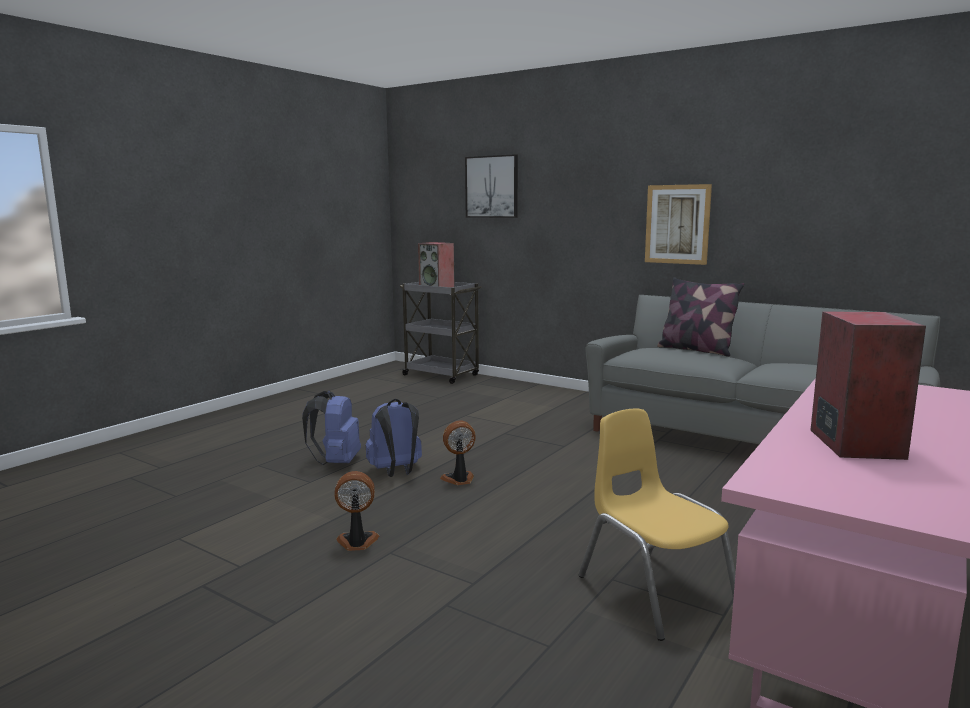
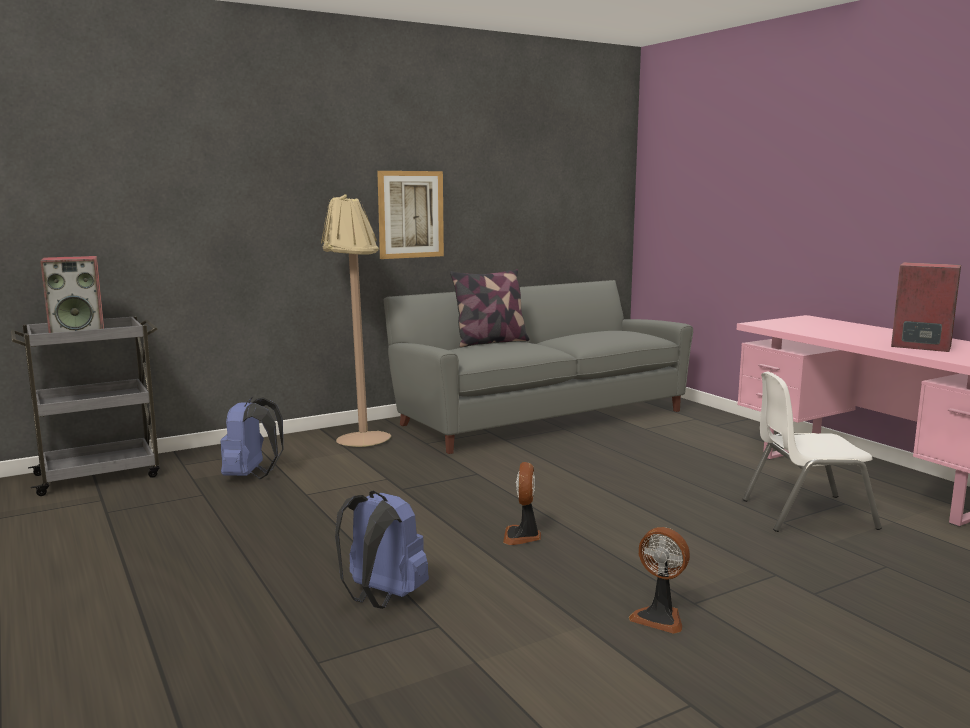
camera: 65 degrees left, 0 degrees up
(357, 542) = (659, 618): fan -> fan turned 75 degrees counterclockwise
(396, 471) = (461, 565): blue backpack -> blue backpack (251, 476)
(492, 187) = (143, 165): picture -> none
(588, 402) = (359, 436): none -> beige floor lamp
(655, 591) = (806, 513): yellow chair -> white chair

